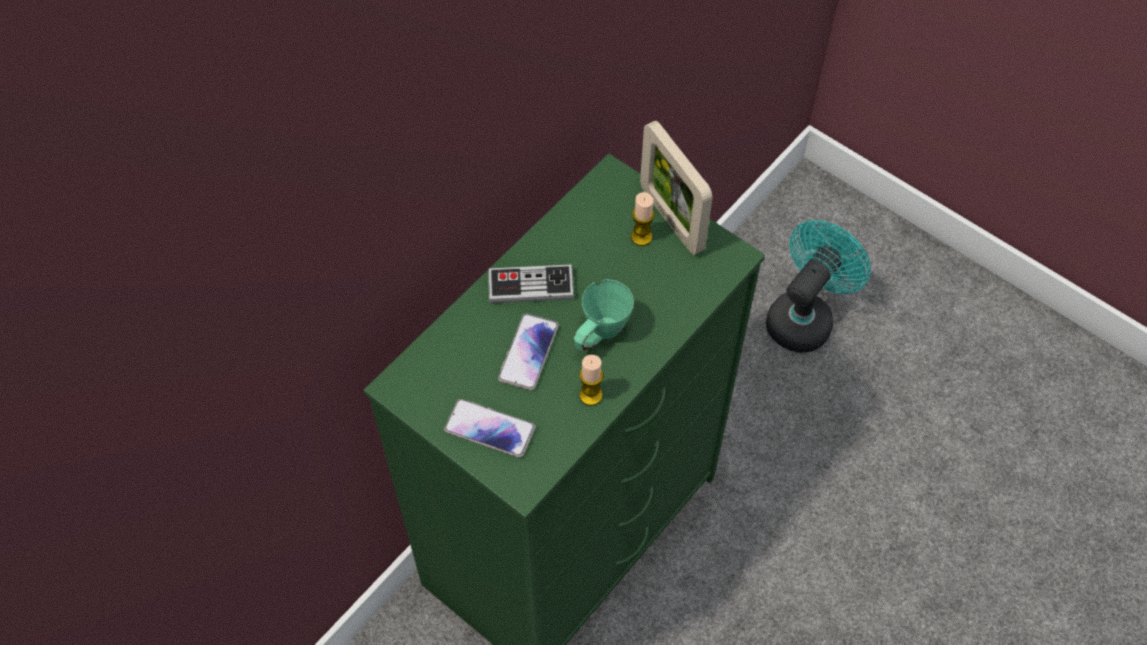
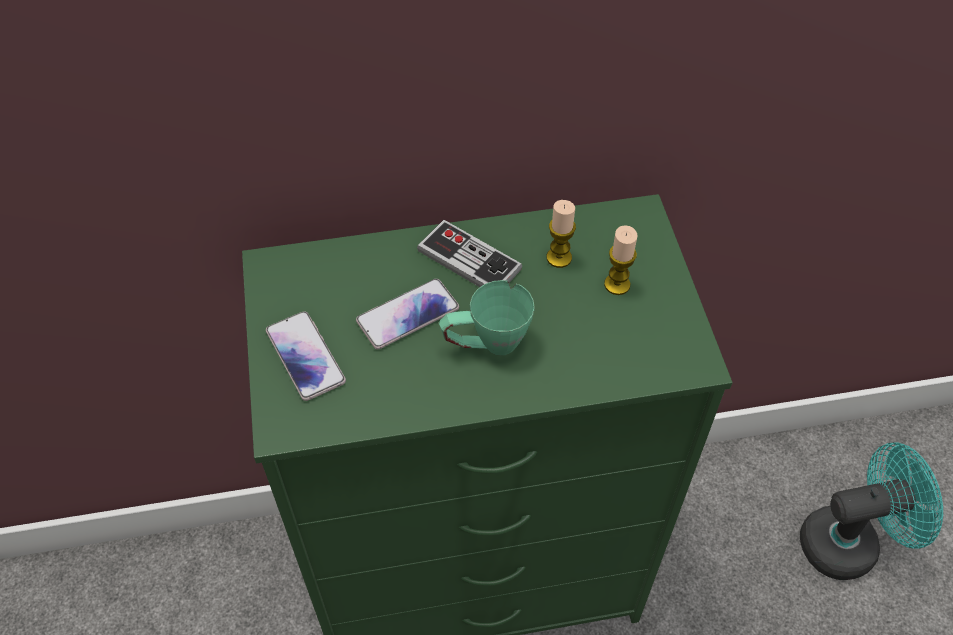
camera: 40 degrees right, 5 degrees down
(590, 395) = (424, 392): candle -> candle (559, 258)
(671, 219) = (663, 288): picture frame -> none

